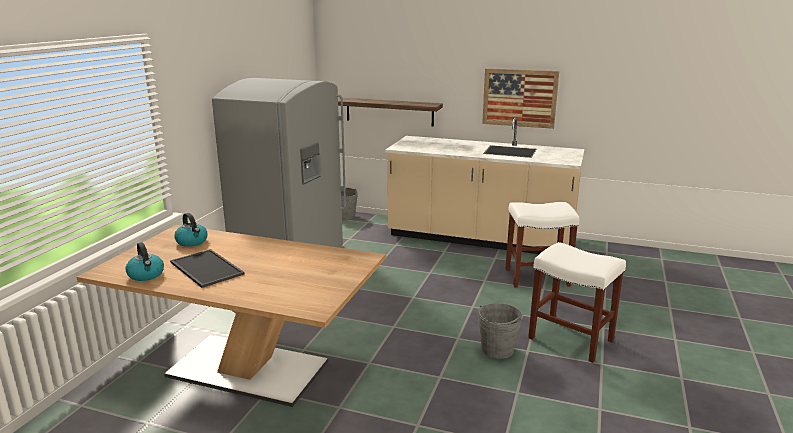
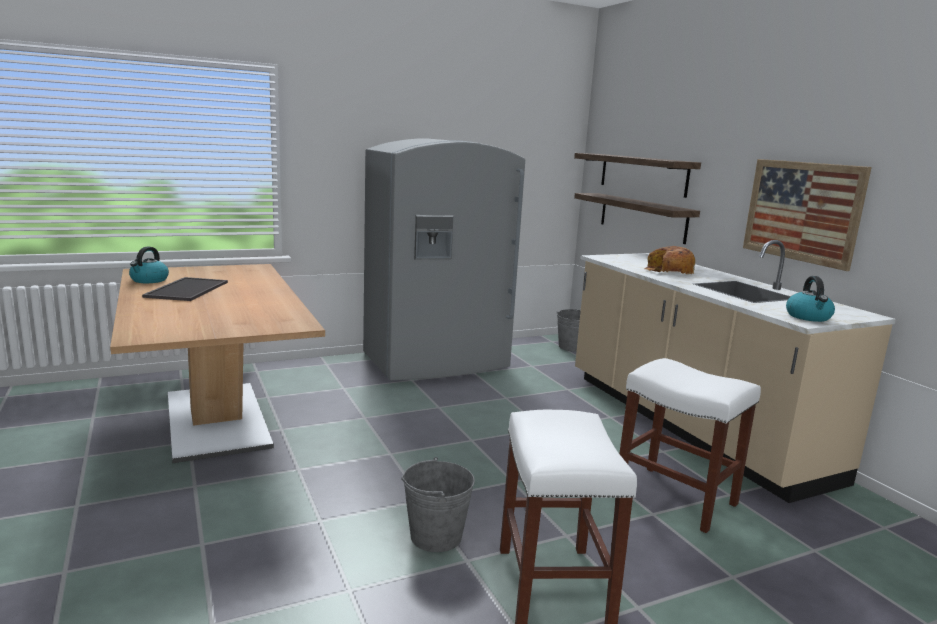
camera: 45 degrees right, 5 degrees down
(192, 242) = (239, 274): kettle -> kettle (808, 317)
(384, 81) = (642, 174): none -> shelf
(451, 148) = (668, 271): none -> bread

